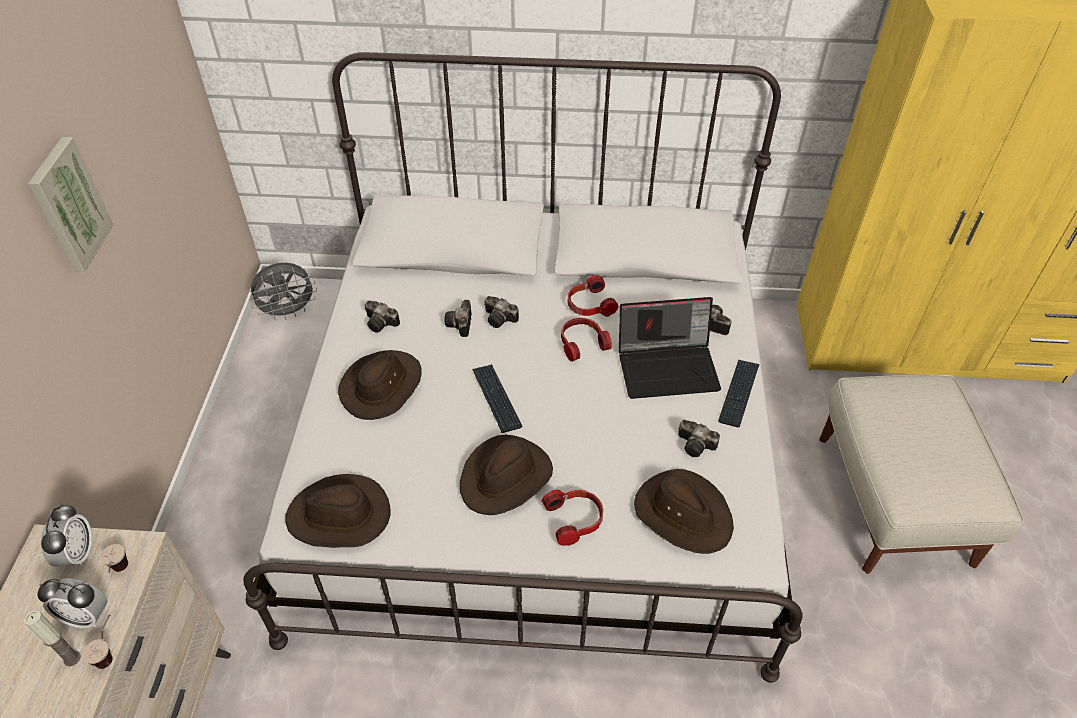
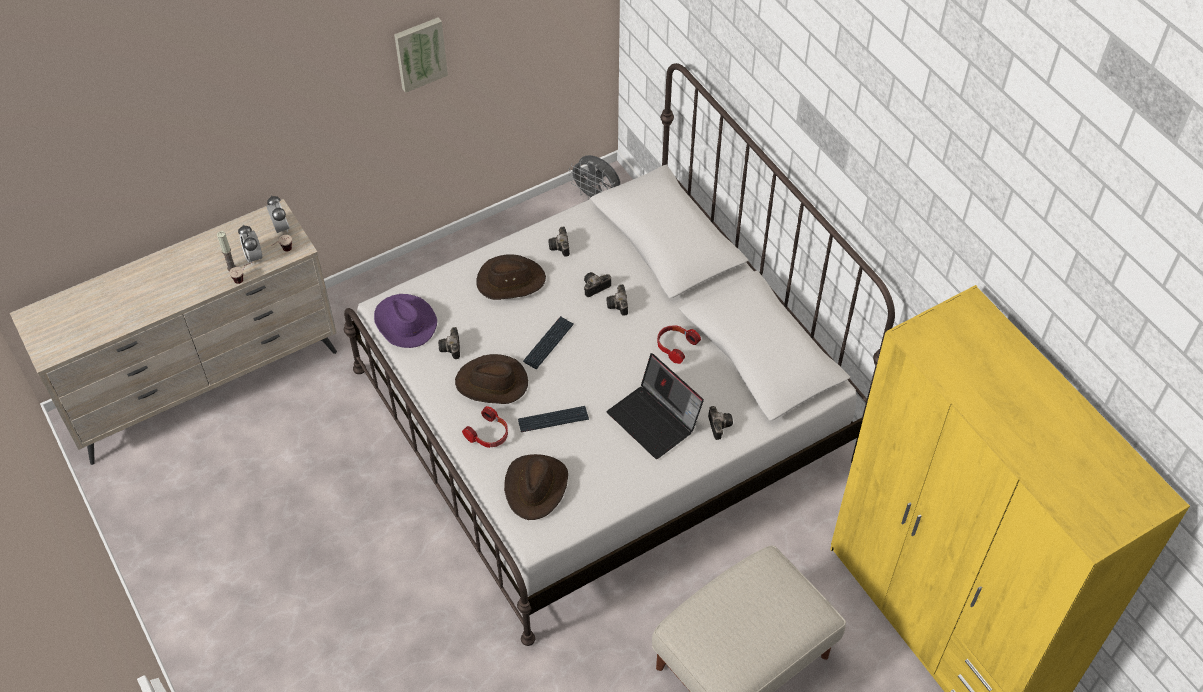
camera: 55 degrees right, 5 degrees up
(78, 554) = (280, 227): alarm clock -> alarm clock turned 75 degrees counterclockwise
(339, 517) = (404, 322): brown hat -> purple hat
(582, 343) = (635, 361): headphones -> none
(697, 445) = (597, 469): camera -> camera (451, 349)
(738, 393) = (664, 472): keyboard -> keyboard (553, 420)

